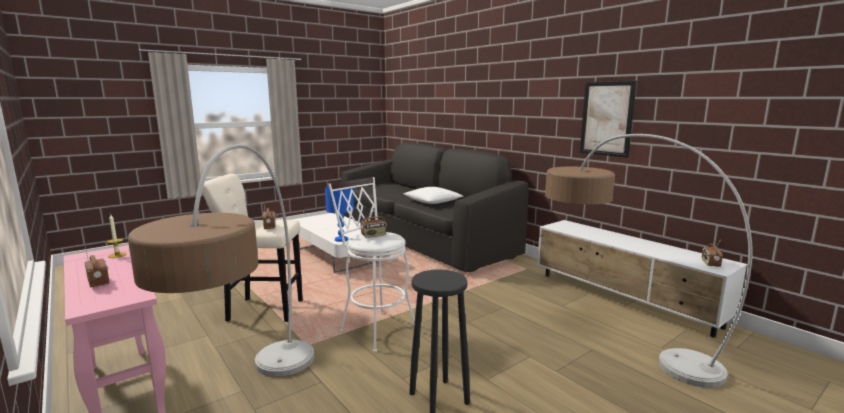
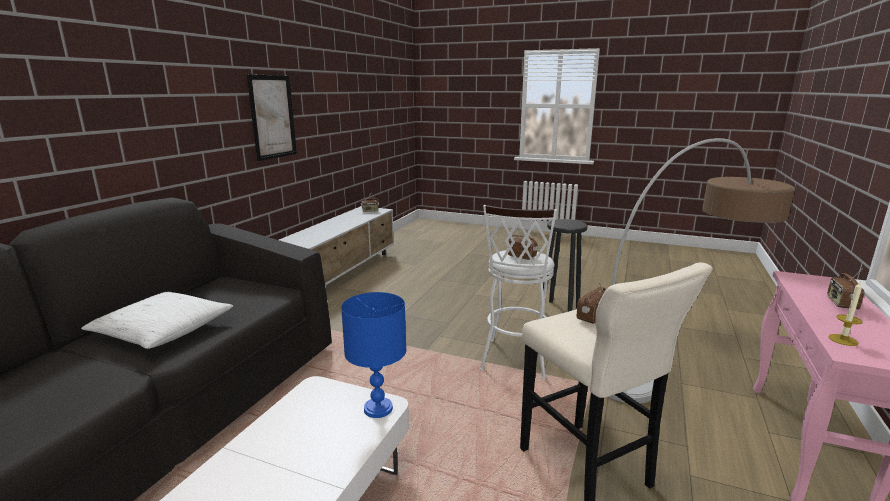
camera: 120 degrees left, 5 degrees up
(613, 338) = (416, 275): floor lamp -> none

